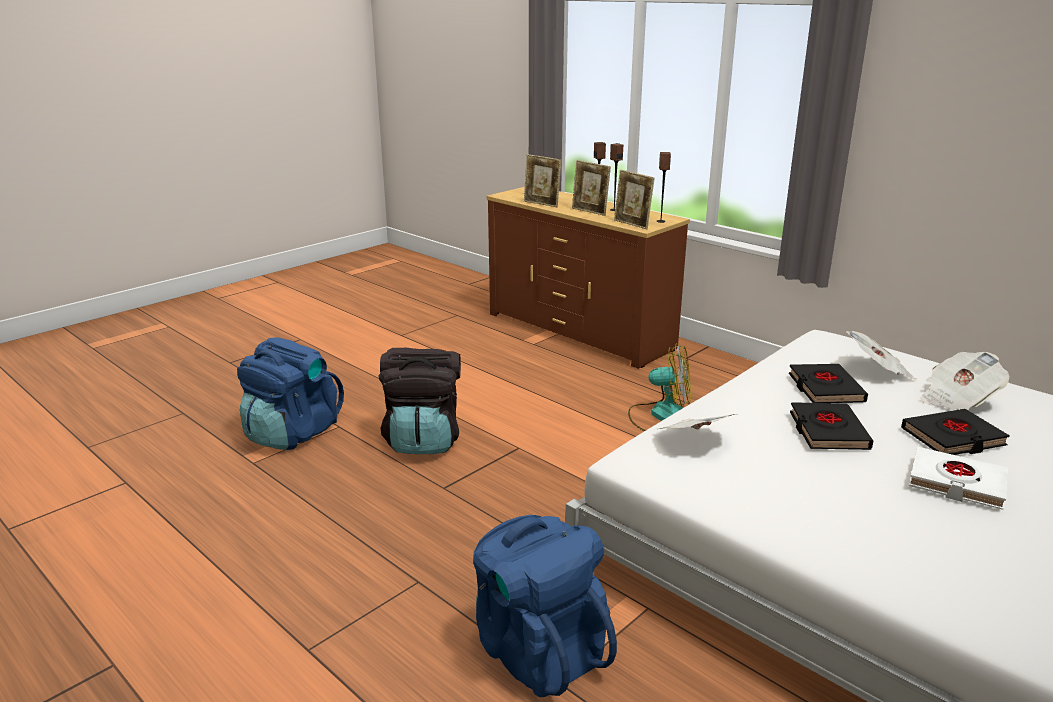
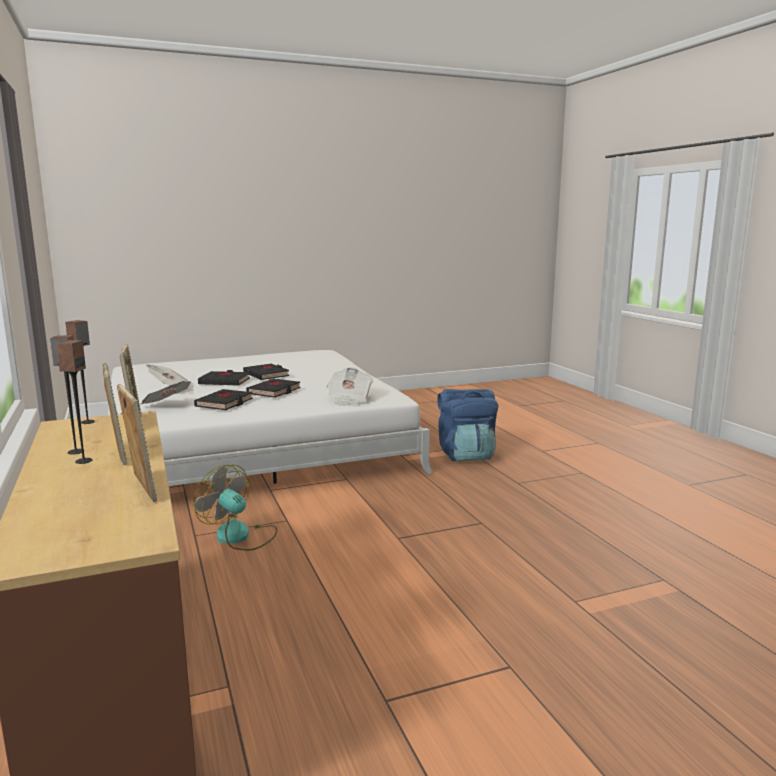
camera: 155 degrees left, 10 degrees down
(292, 433) = (631, 605): blue backpack -> none
(424, 439) = (482, 564): black backpack -> none
(956, 483) = (266, 375): white book -> black book

